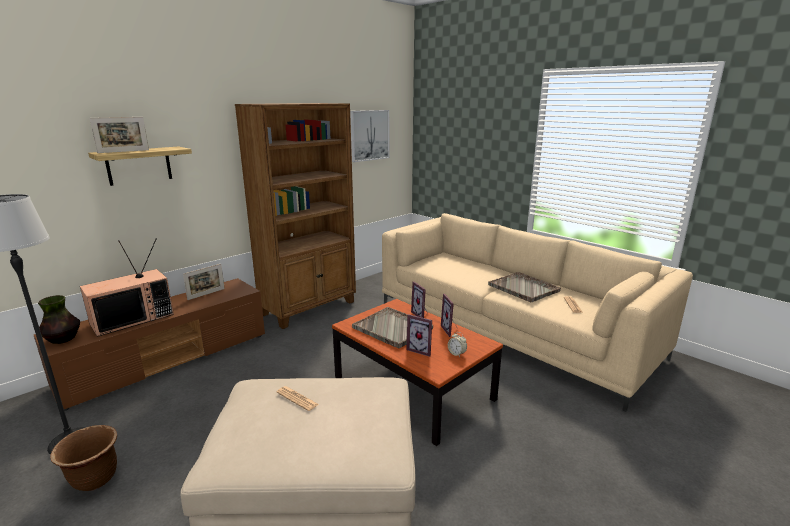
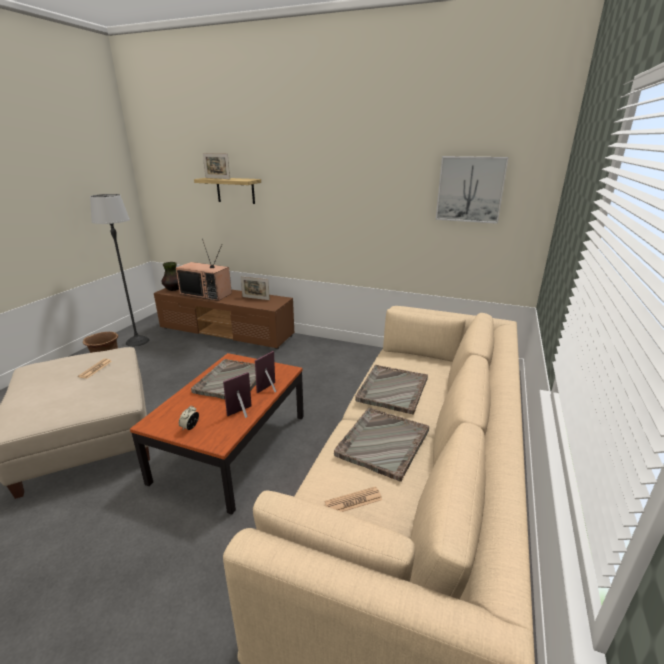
camera: 65 degrees right, 5 degrees up
(309, 308) = (340, 351): brown bookcase -> none
(421, 349) = (193, 405): picture frame -> none
(467, 273) = (392, 390): none -> grey tray

